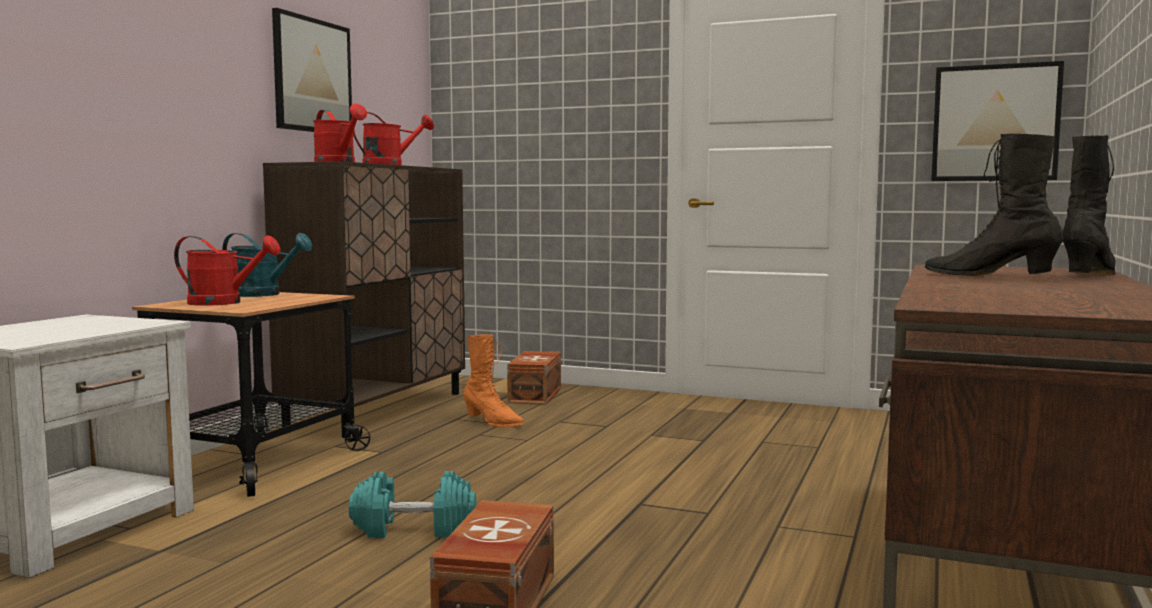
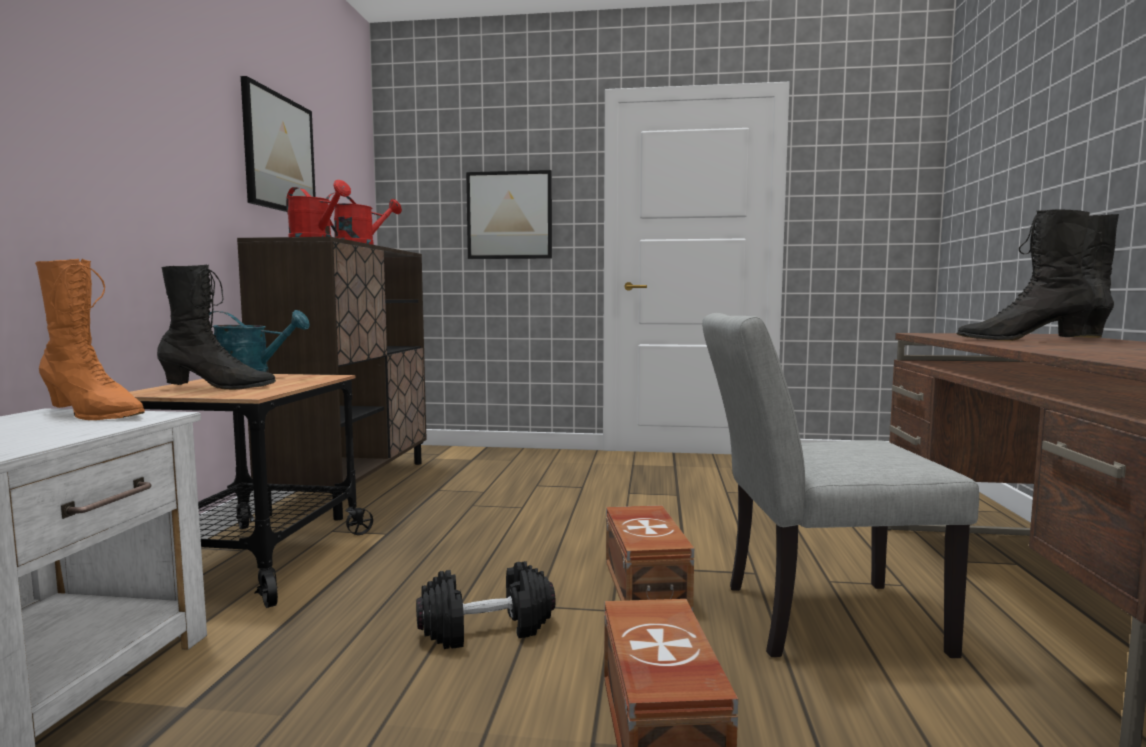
camera: 15 degrees left, 0 degrees up
(224, 303) = (218, 387): red watering can -> black boot
(414, 528) = (487, 629): turquoise dumbbell -> black dumbbell
(492, 422) = (475, 490): orange boot -> orange boot (93, 414)
(536, 395) = (494, 460): brown storage box -> brown storage box (647, 584)
(723, 551) = (813, 618): none -> grey chair
(995, 123) = (875, 221): picture -> picture (509, 215)

